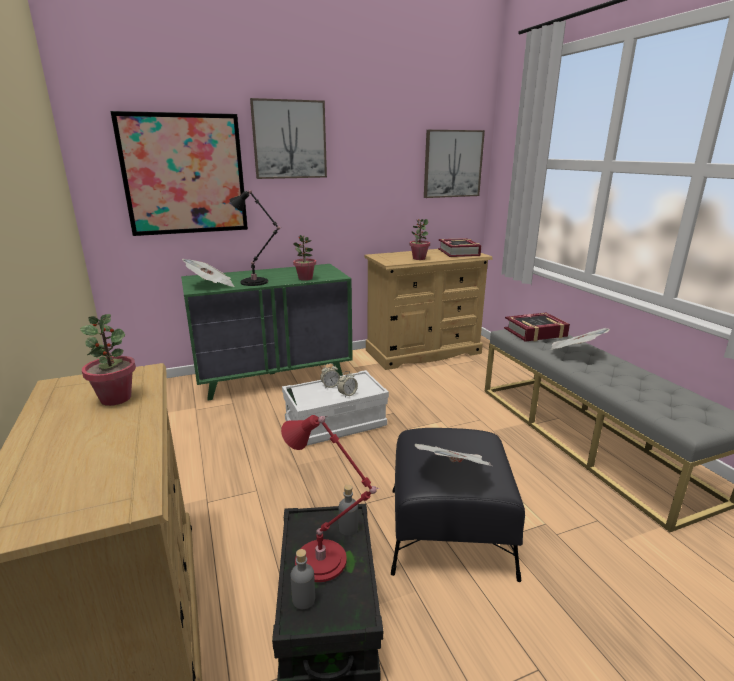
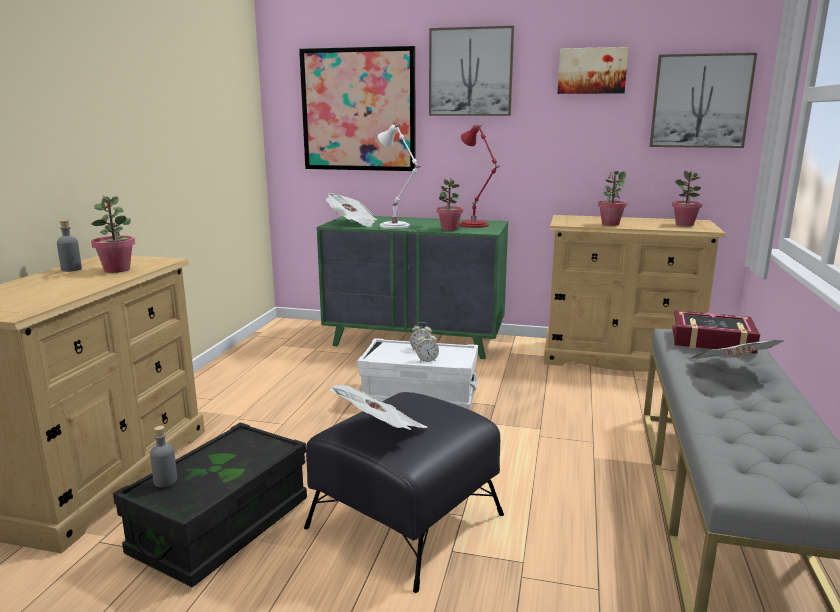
camera: 35 degrees right, 5 degrees down
(256, 282) = (396, 226): black table lamp -> white table lamp
(325, 562) = (213, 466): red table lamp -> red table lamp (475, 225)
(348, 528) = (266, 455): grey bottle -> grey bottle (71, 269)
(383, 140) = (592, 71): none -> picture
(459, 252) = (684, 224): book -> potted plant

